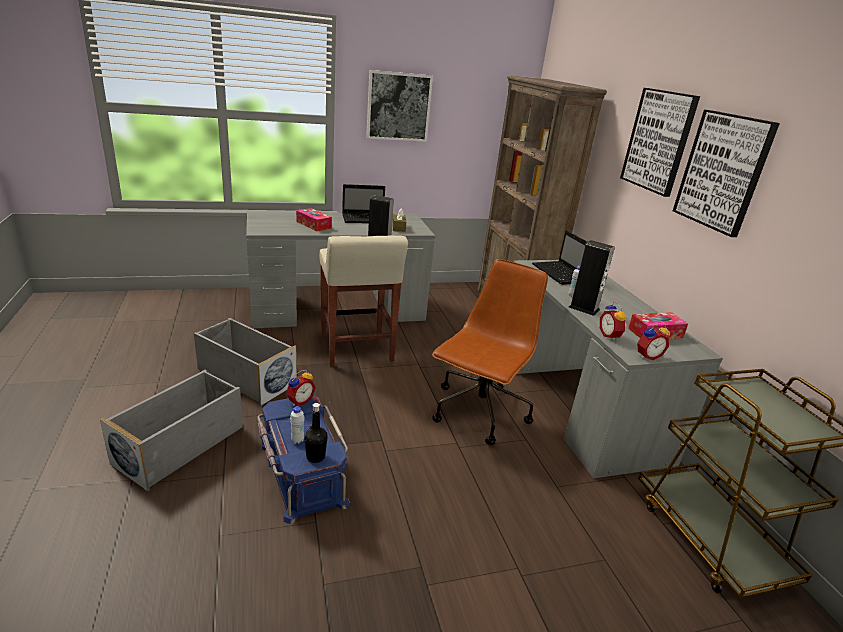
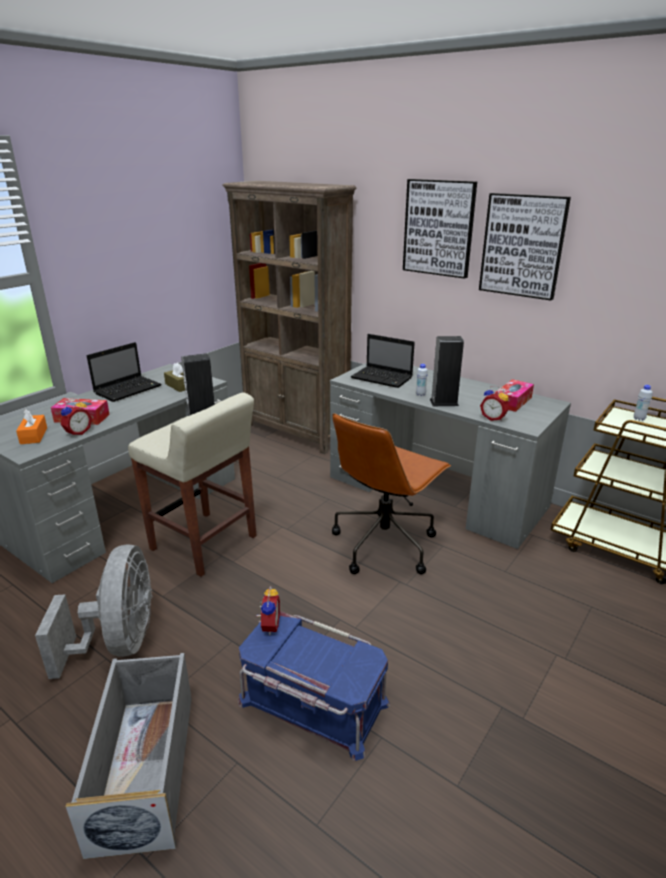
camera: 35 degrees left, 0 degrees up
(245, 376) = (119, 643): grey storage box -> grey fan
(275, 224) = (34, 436): none -> orange tissue box
(297, 440) = (320, 667): white bottle -> white bottle (639, 419)
(315, 457) = (360, 670): black bottle -> none
(398, 106) = (113, 241): picture -> none
(479, 413) = (384, 544): brown office chair -> brown office chair turned 135 degrees counterclockwise
(647, 356) = (535, 423): alarm clock -> alarm clock (77, 432)

